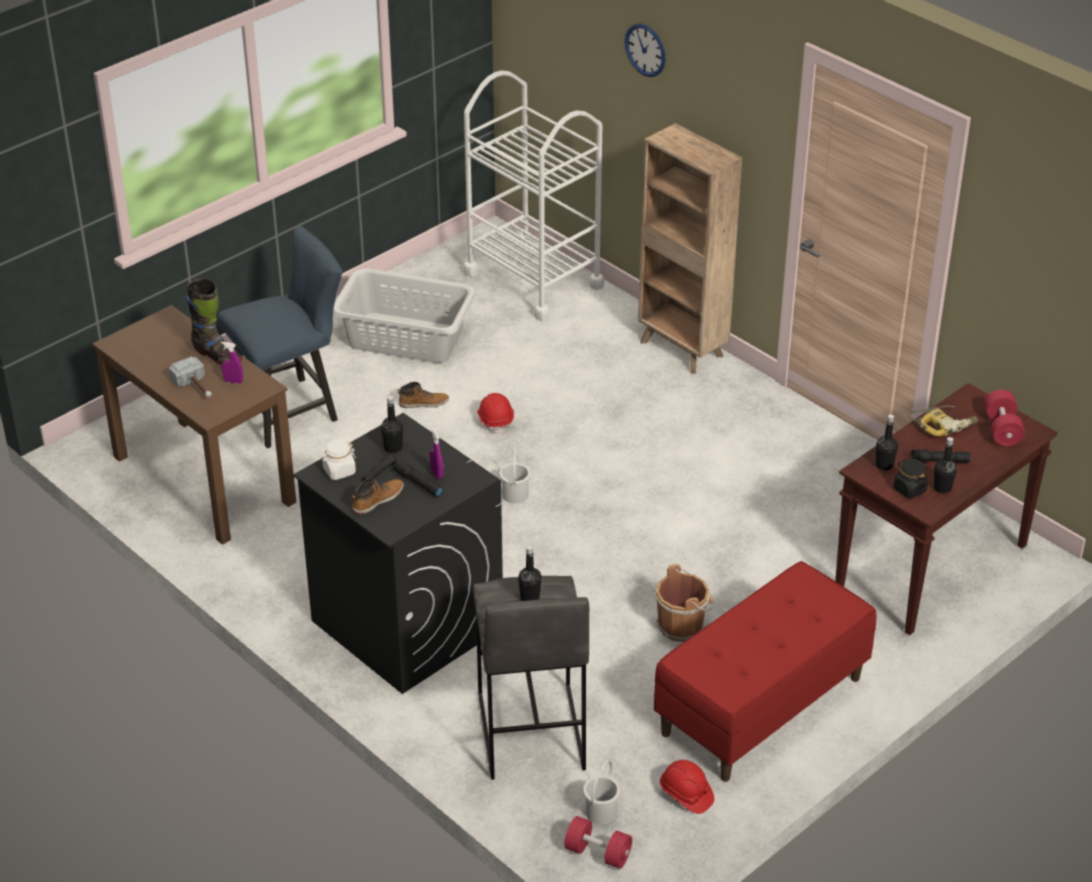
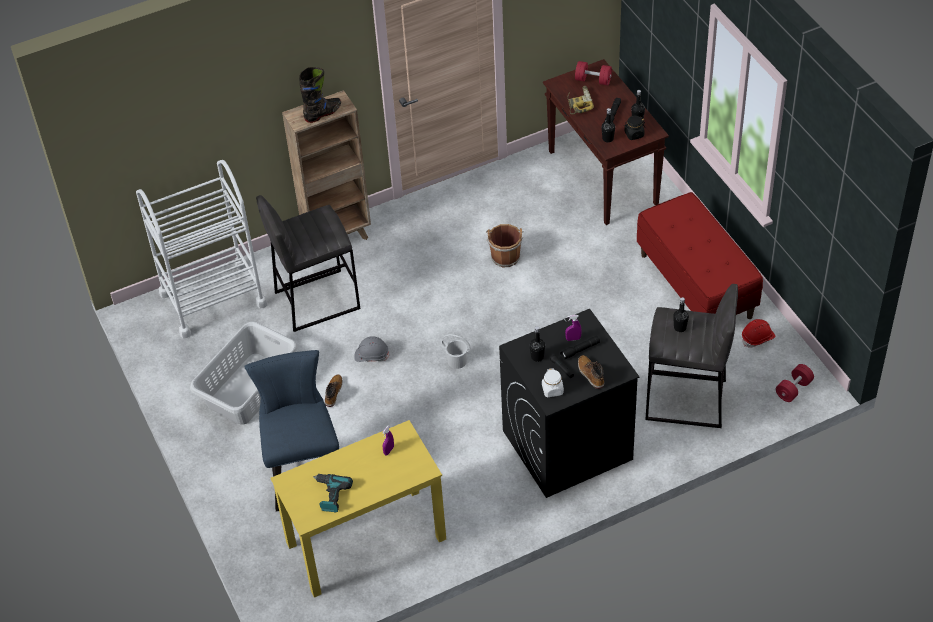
camera: 70 degrees left, 10 degrees up
(154, 352) = (330, 495): none -> power drill
(196, 387) = (387, 474): hammer -> none
(203, 479) = (365, 541): brown desk -> yellow desk
(217, 356) = (352, 456): black boot -> black boot (323, 113)
(495, 420) = (371, 355): red hard hat -> grey hard hat
(567, 356) = (316, 300): none -> grey stool
(601, 812) = (761, 380): white bucket -> none
(645, 50) = (237, 88): wall clock -> none
(682, 625) = (615, 305): brown bucket -> brown bucket (505, 256)

